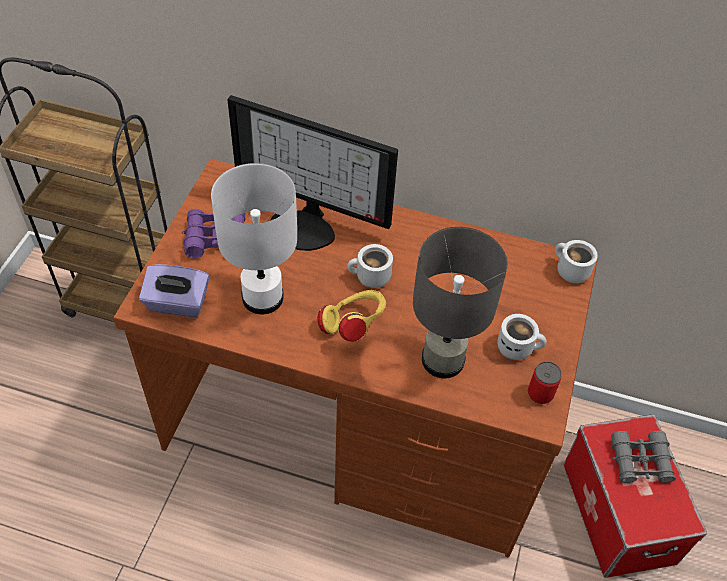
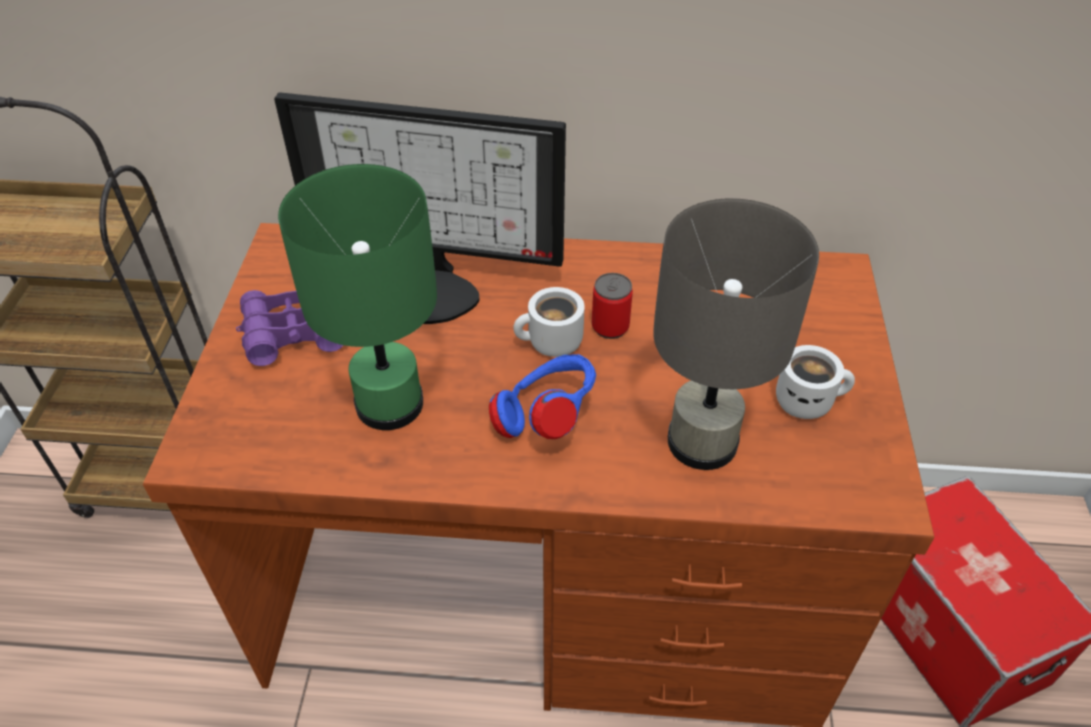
camera: 10 degrees left, 5 degrees down
(177, 304) = (250, 440): purple tissue box -> none
(263, 298) = (390, 405): white table lamp -> green table lamp
(353, 326) = (546, 418): yellow headphones -> blue headphones
(540, 393) = (868, 461): can -> can (610, 327)
(569, 271) = (838, 281): white mug -> none
(640, 461) = (975, 545): grey binoculars -> none

